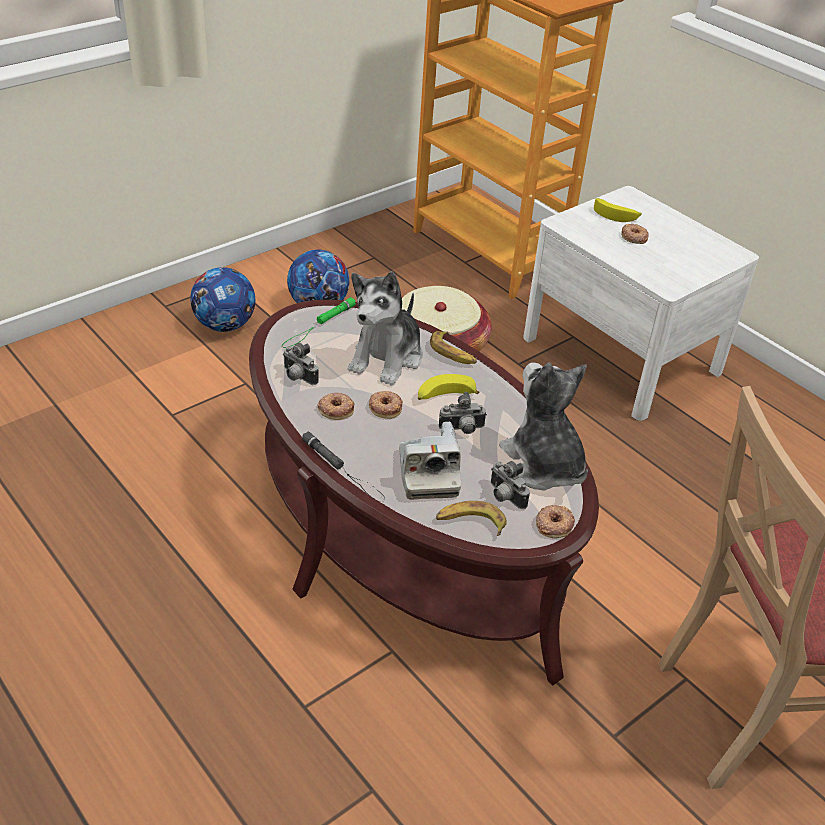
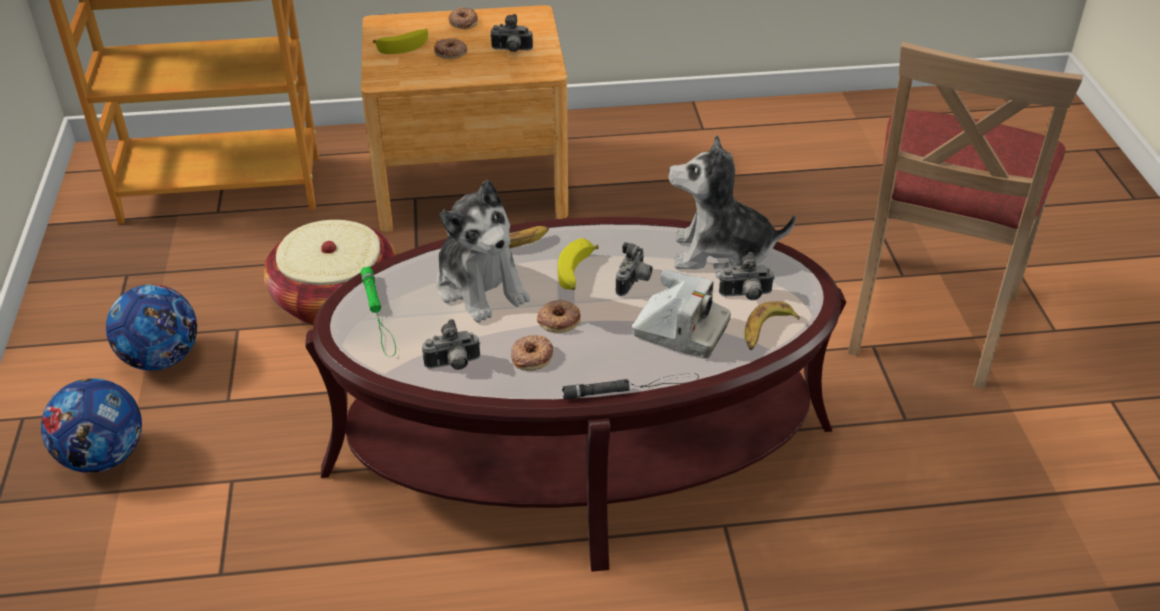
camera: 55 degrees left, 0 degrees up
(554, 524) = (802, 282): donut -> donut (463, 22)
(621, 355) = (471, 182): white nightstand -> brown nightstand
(673, 262) = (511, 50): none -> camera

